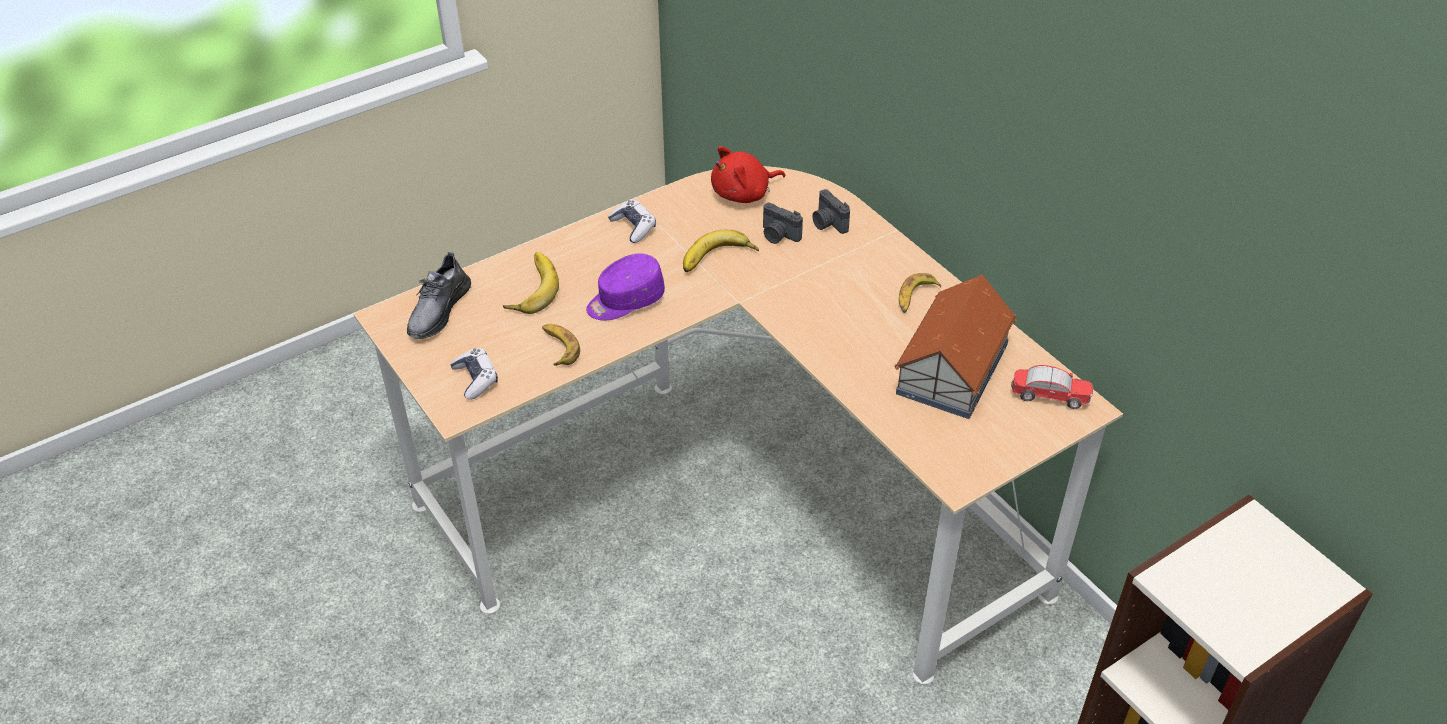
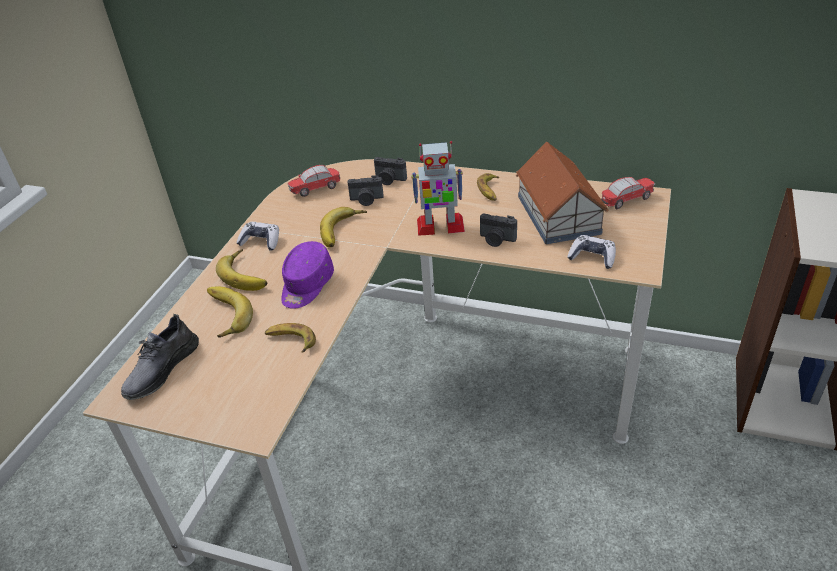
camera: 35 degrees left, 5 degrees down
(438, 310) = (161, 369): grey shoe -> grey shoe turned 45 degrees clockwise
(476, 379) = (247, 398): game controller -> game controller (592, 257)
(588, 256) = (247, 274): none -> banana
(744, 194) = (316, 189): red plush toy -> toy car
(815, 309) = (439, 226): none -> toy robot
(852, 359) = (496, 240): none -> camera

